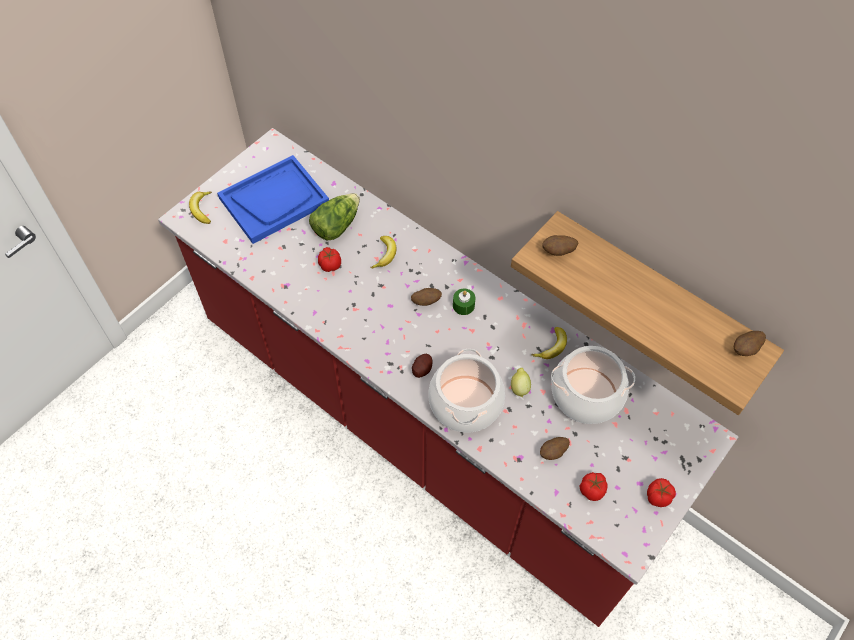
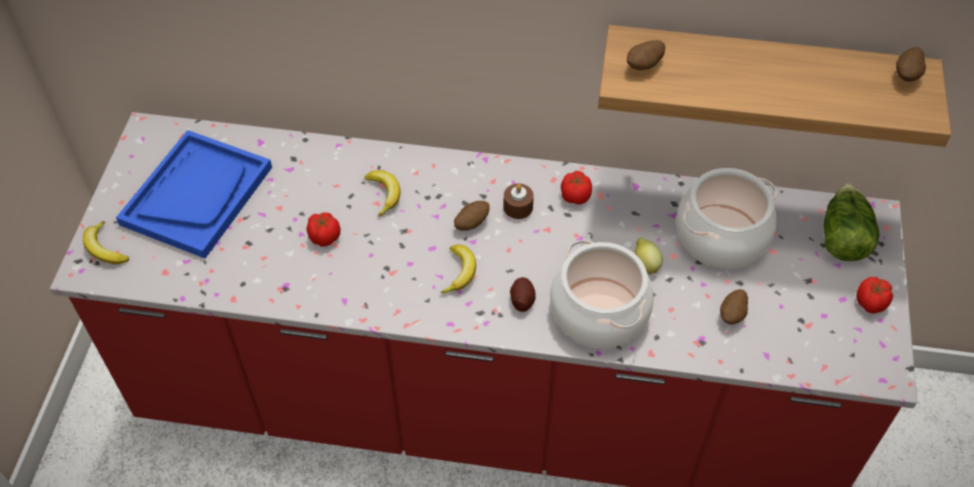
camera: 30 degrees left, 5 degrees down
(336, 225) = (298, 188): lettuce -> lettuce (842, 237)
(463, 305) = (518, 207): green candle -> brown candle
(552, 347) = (648, 204): banana -> banana (460, 272)
(592, 489) = (801, 332): tomato -> tomato (575, 195)

